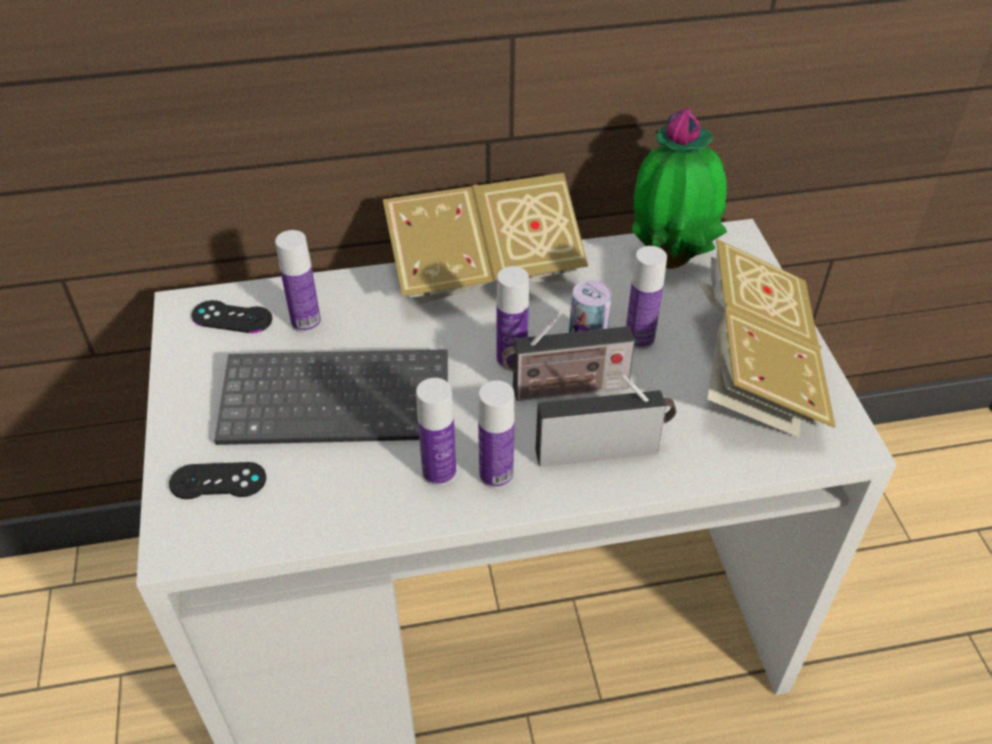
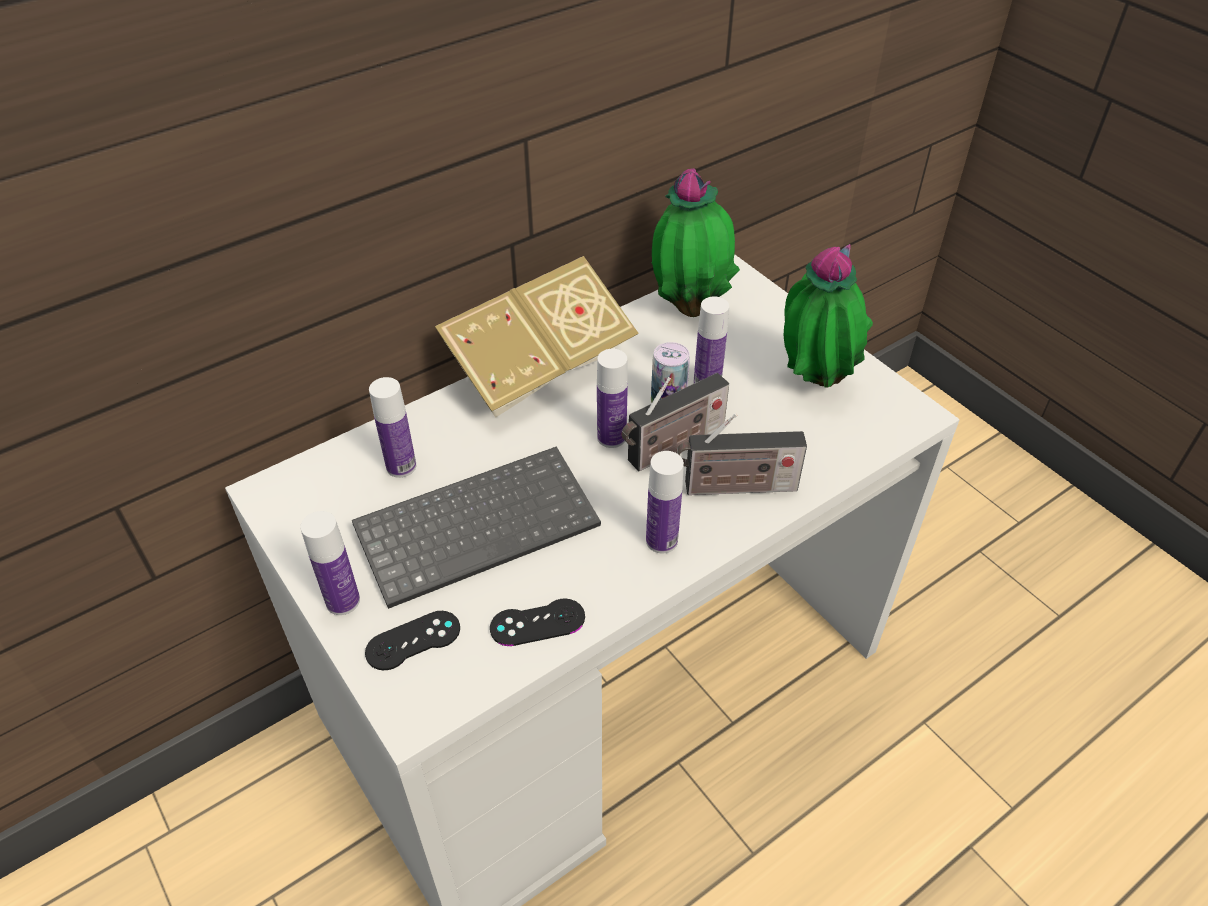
camera: 25 degrees left, 0 degrees up
(232, 317) = (324, 485): black game controller -> black game controller (537, 623)
(439, 472) = (611, 556): bottle -> bottle (343, 601)
(602, 450) = (735, 487): radio -> radio turned 150 degrees counterclockwise
(753, 371) = (812, 381): book -> potted plant

